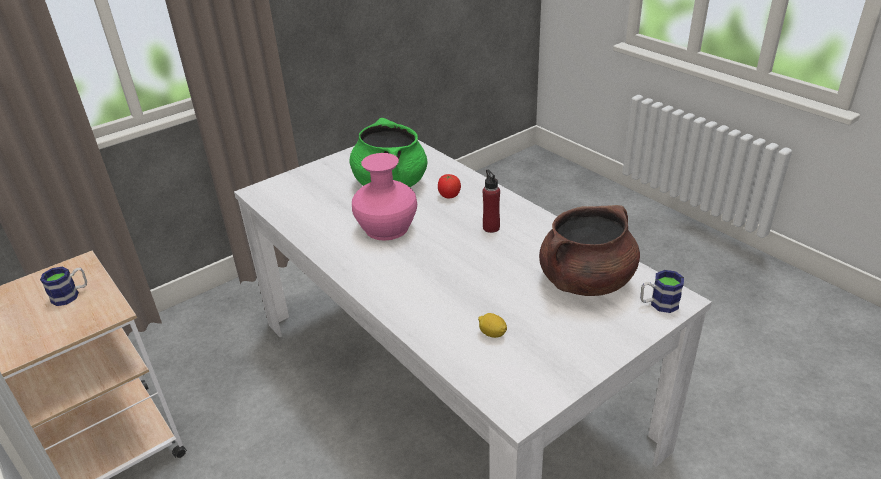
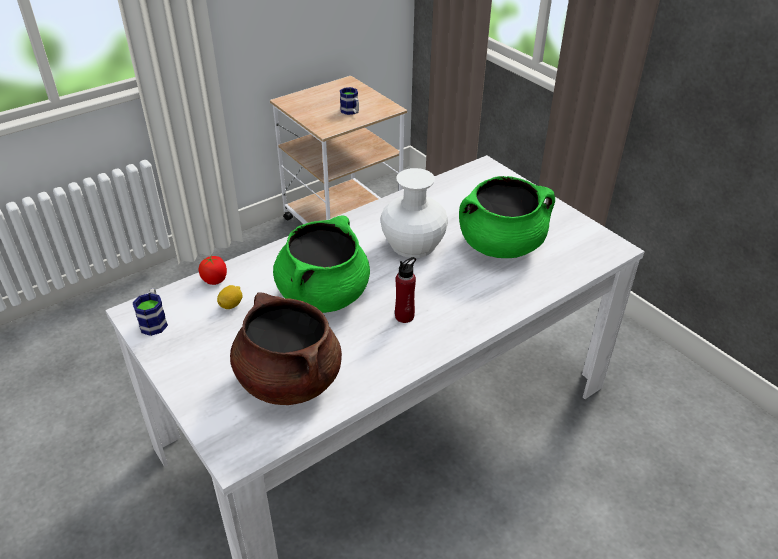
camera: 90 degrees right, 5 degrees up
(387, 227) = (413, 244): pink vase -> white vase
(449, 196) = (474, 287): tomato -> tomato (215, 280)
(469, 274) = (323, 295): none -> green cooking pot
(658, 304) = (233, 435): mug -> mug (154, 321)

